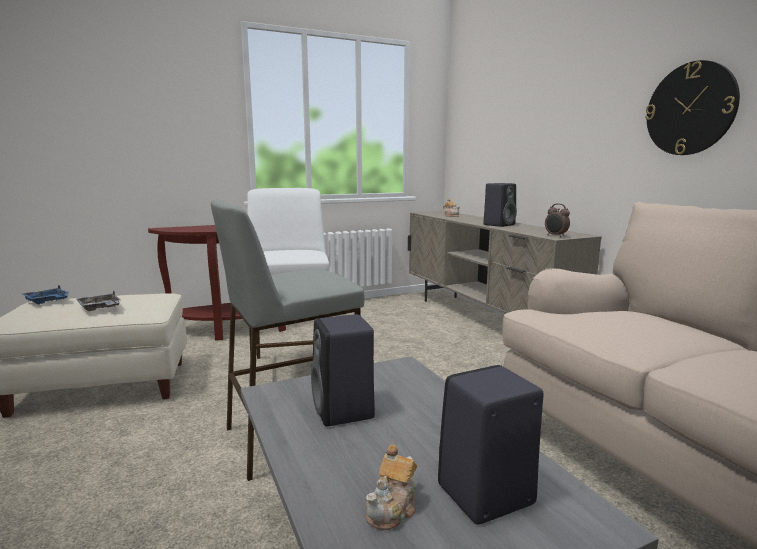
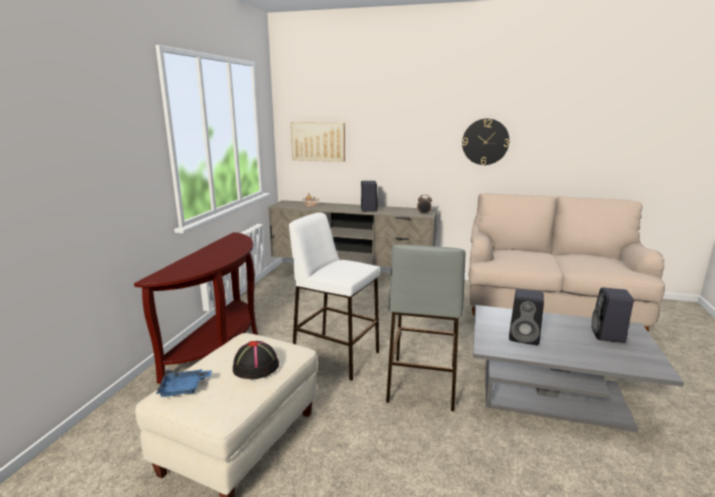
camera: 50 degrees left, 5 degrees up
(100, 308) = (256, 366): grey tray -> black hat
(393, 509) = (608, 352): teapot -> none
(479, 135) = (318, 141): none -> picture

